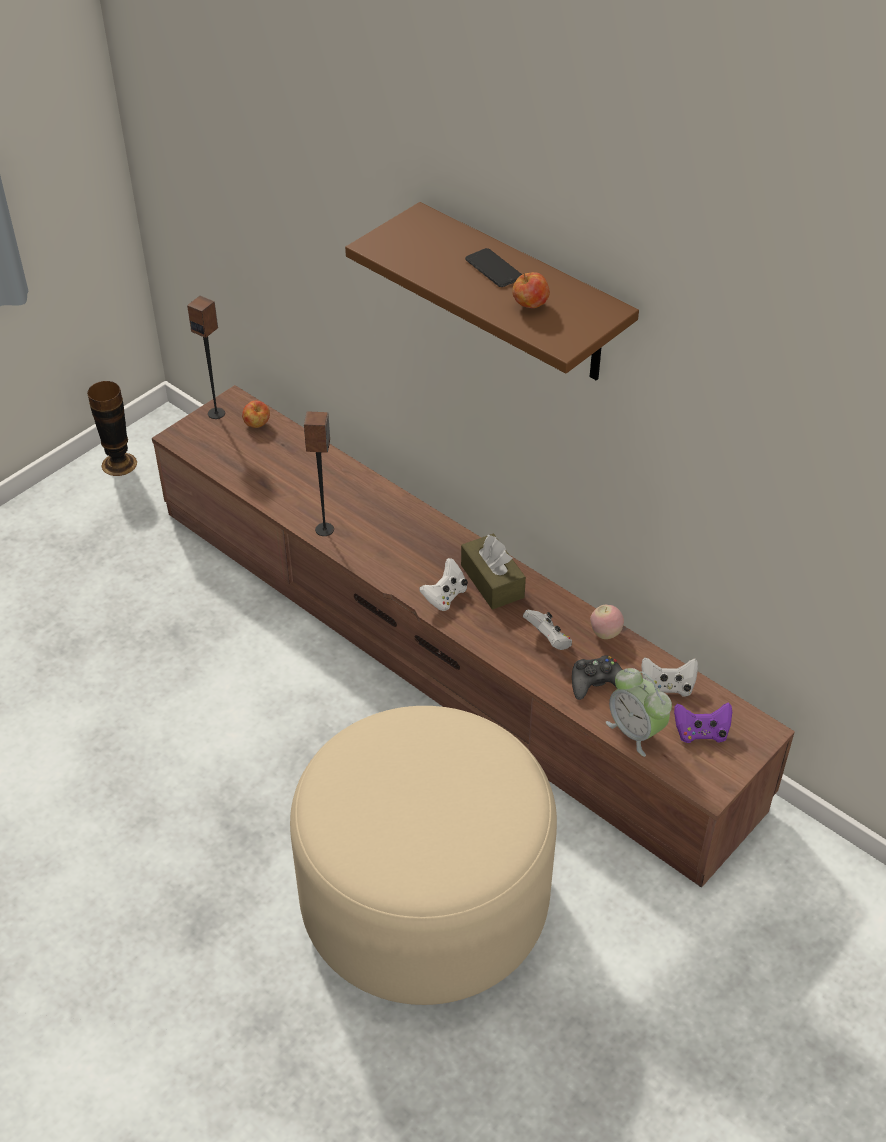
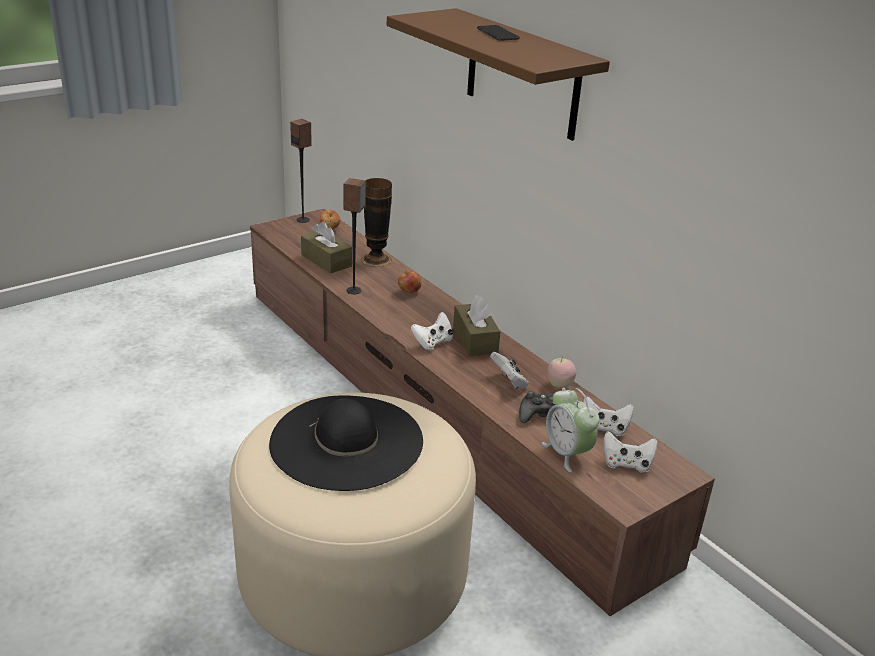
camera: 10 degrees right, 15 degrees down
(119, 464) = (234, 265): vase -> vase (376, 260)
(273, 483) = (326, 260): none -> brown tissue box
(411, 787) = (347, 441): none -> black hat
(530, 306) = (518, 49): apple -> apple (409, 292)
(701, 733) = (626, 464): purple game controller -> white game controller

